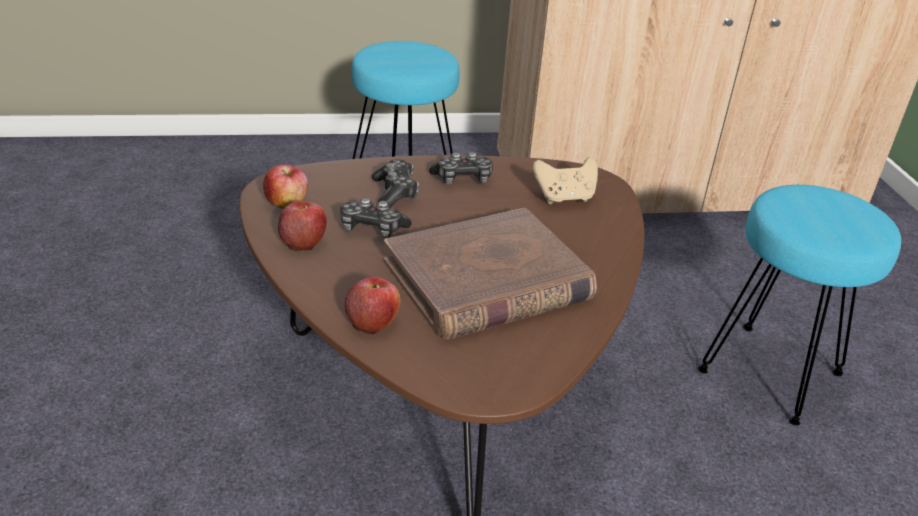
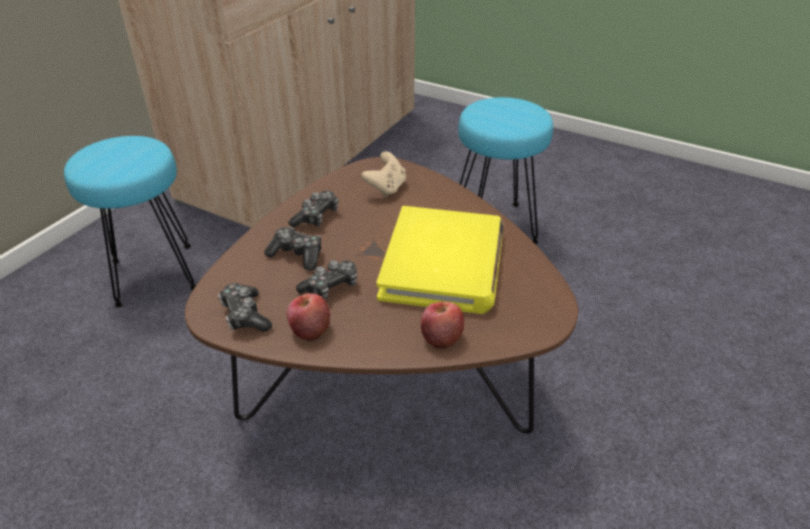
camera: 50 degrees left, 5 degrees up
(287, 202) = (245, 315): apple -> game controller
(487, 281) = (443, 264): brown book -> yellow book

